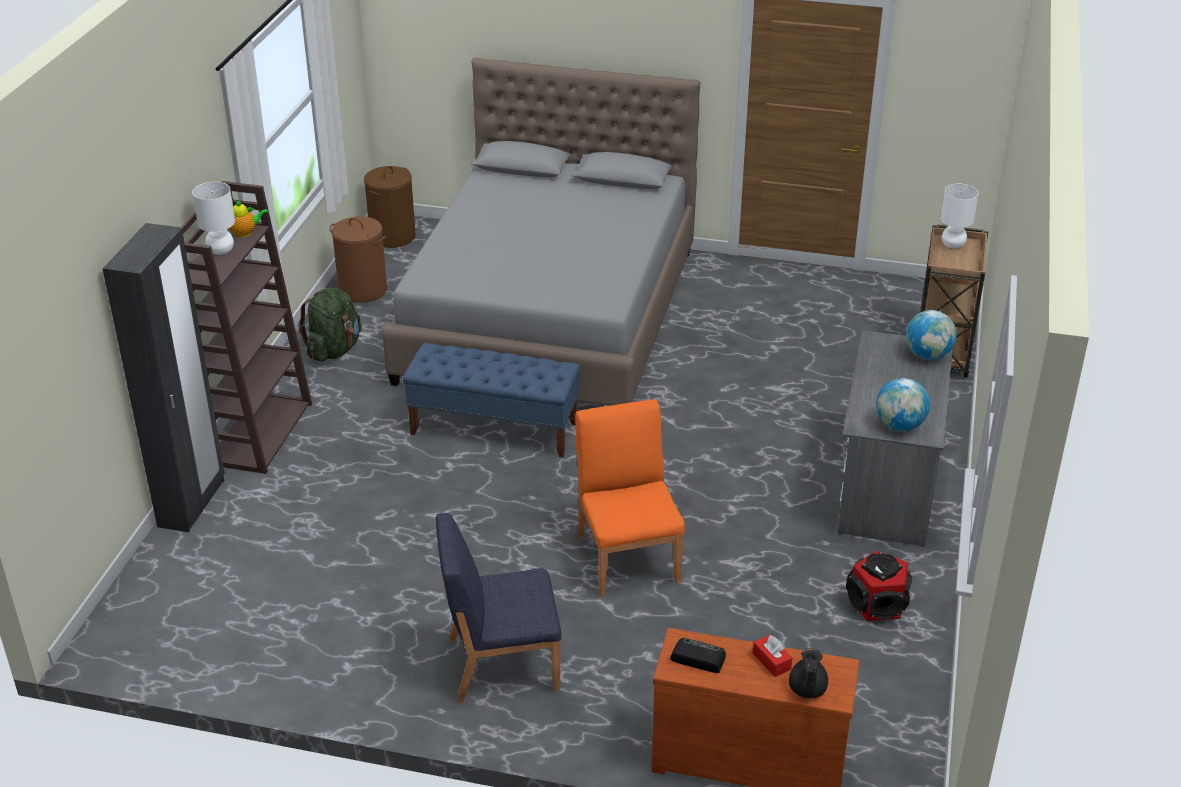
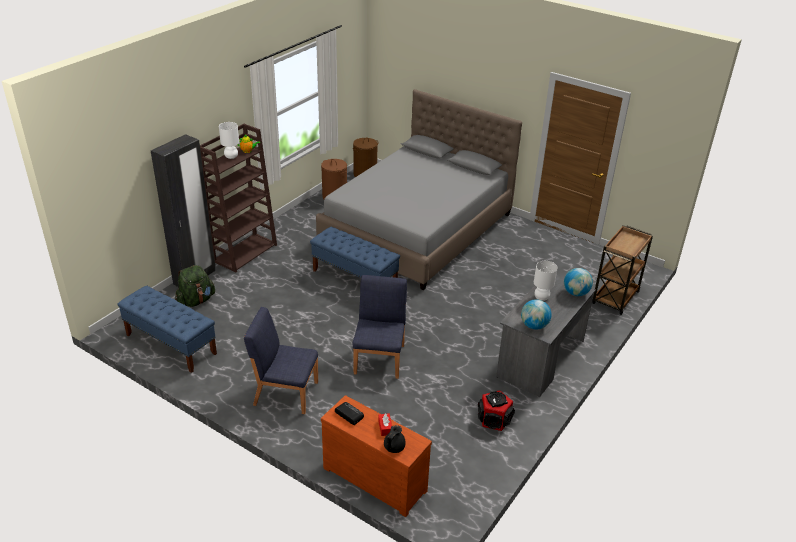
camera: 20 degrees right, 0 degrees up
(228, 639) = (170, 344): none -> blue bench
(334, 350) = (303, 222): green backpack -> green backpack (196, 301)
(628, 557) = (380, 358): orange chair -> blue chair
(953, 245) = (629, 238): white table lamp -> white table lamp (541, 298)

